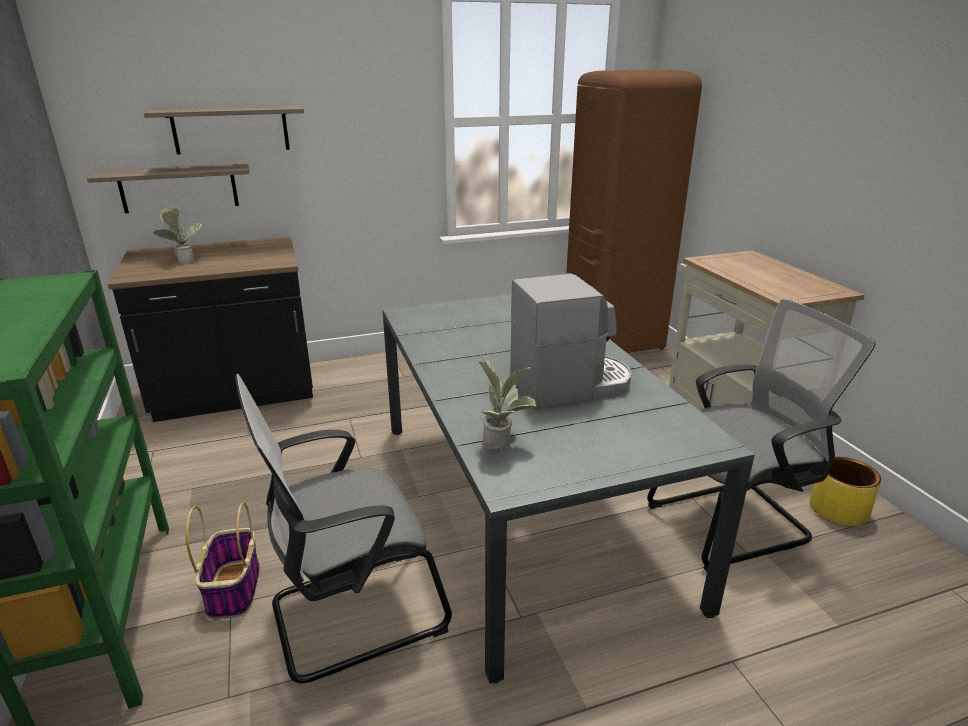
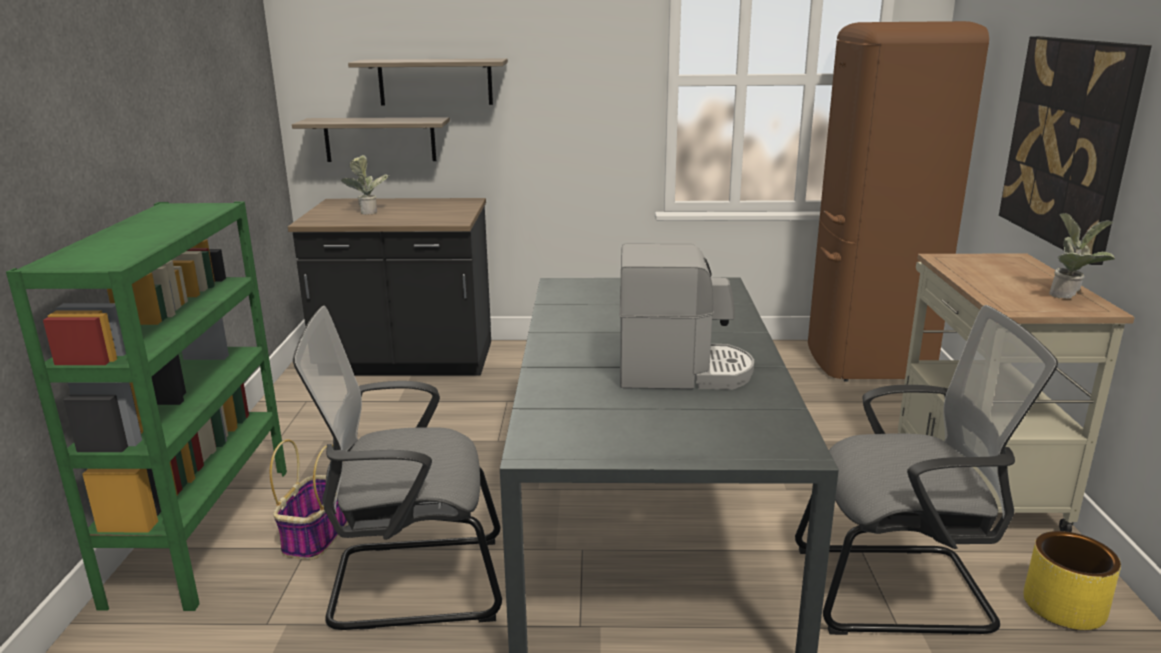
camera: 20 degrees right, 5 degrees down
(503, 443) = (562, 413): potted plant -> potted plant (1071, 296)
(788, 165) = (1069, 143): none -> picture

